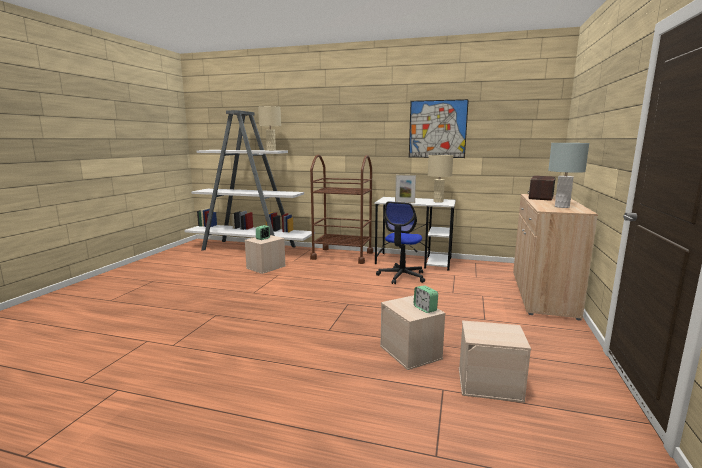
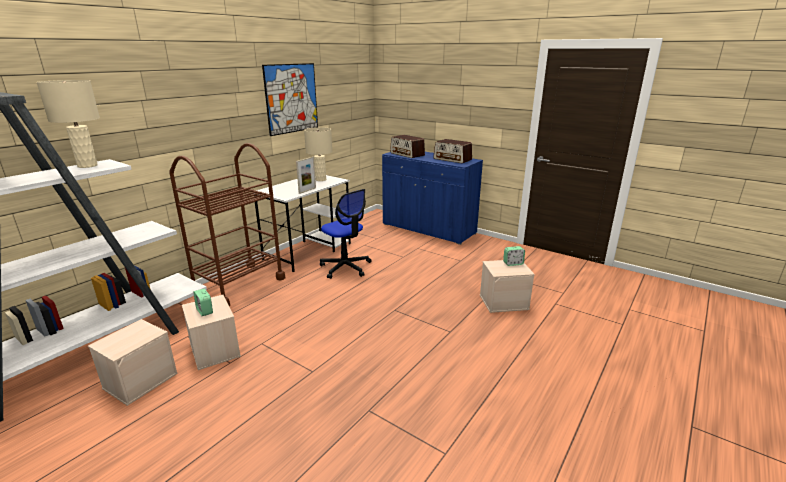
camera: 70 degrees left, 10 degrees up
(490, 384) = (550, 286): beige storage box -> beige storage box (141, 380)
(542, 294) = (428, 229): beige cabinet -> blue cabinet
(562, 207) = (452, 159): grey table lamp -> radio

